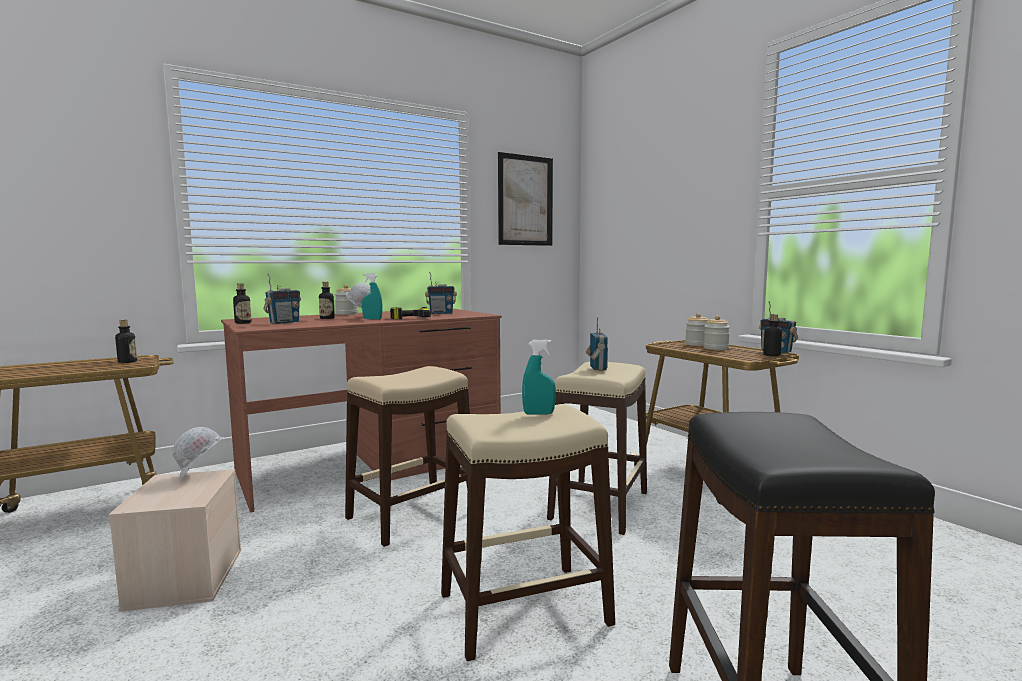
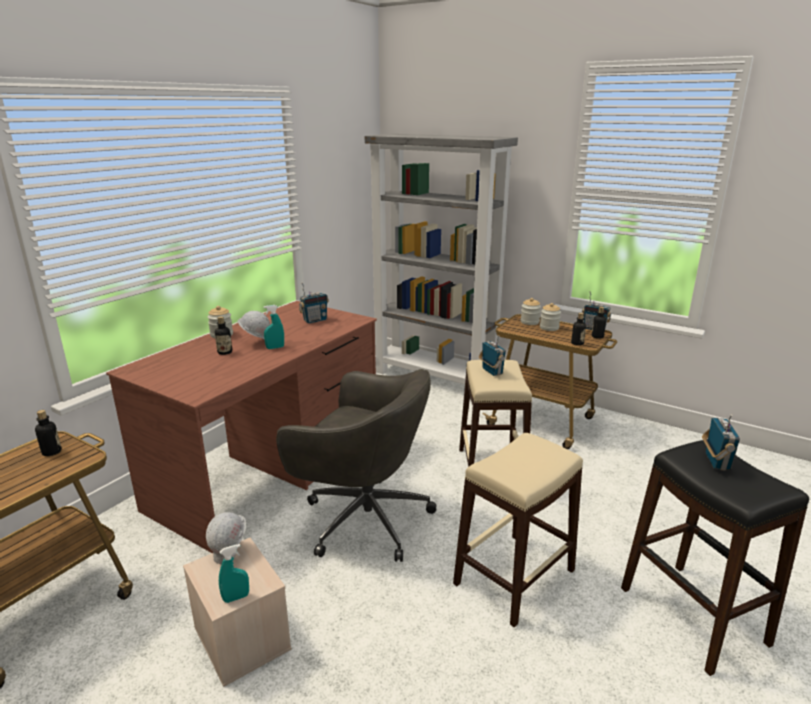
camera: 25 degrees left, 15 degrees up
(243, 323) = (157, 380): bottle -> bottle (577, 343)
(284, 322) = (202, 372): radio -> radio (716, 462)
(410, 317) = (302, 335): power drill -> none
(412, 515) = (363, 518): beige stool -> grey office chair
(525, 200) = (340, 172): picture -> none
(538, 414) = (529, 452): turquoise spray bottle -> turquoise spray bottle (236, 597)
(612, 425) = (435, 378): none -> grey bookcase

